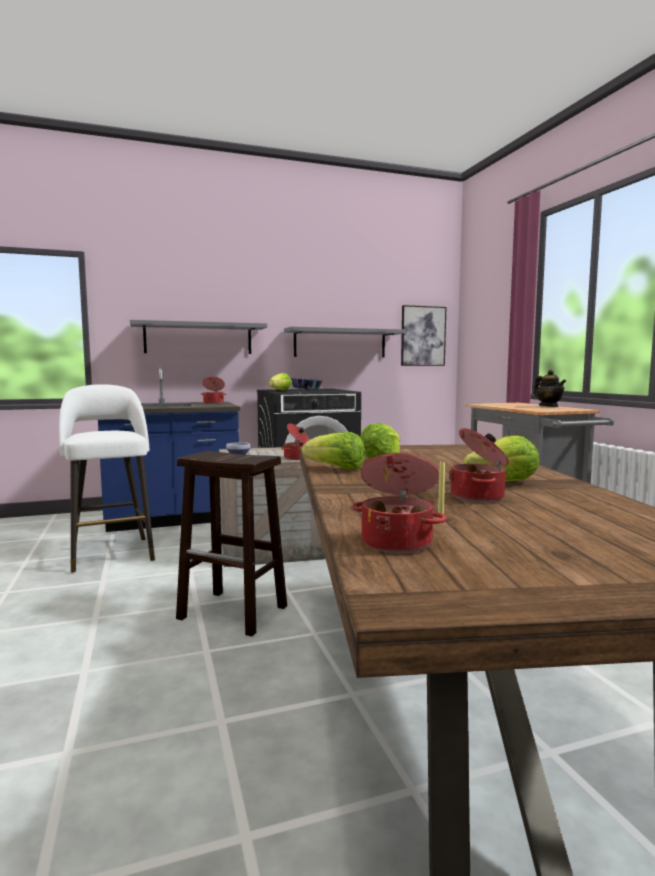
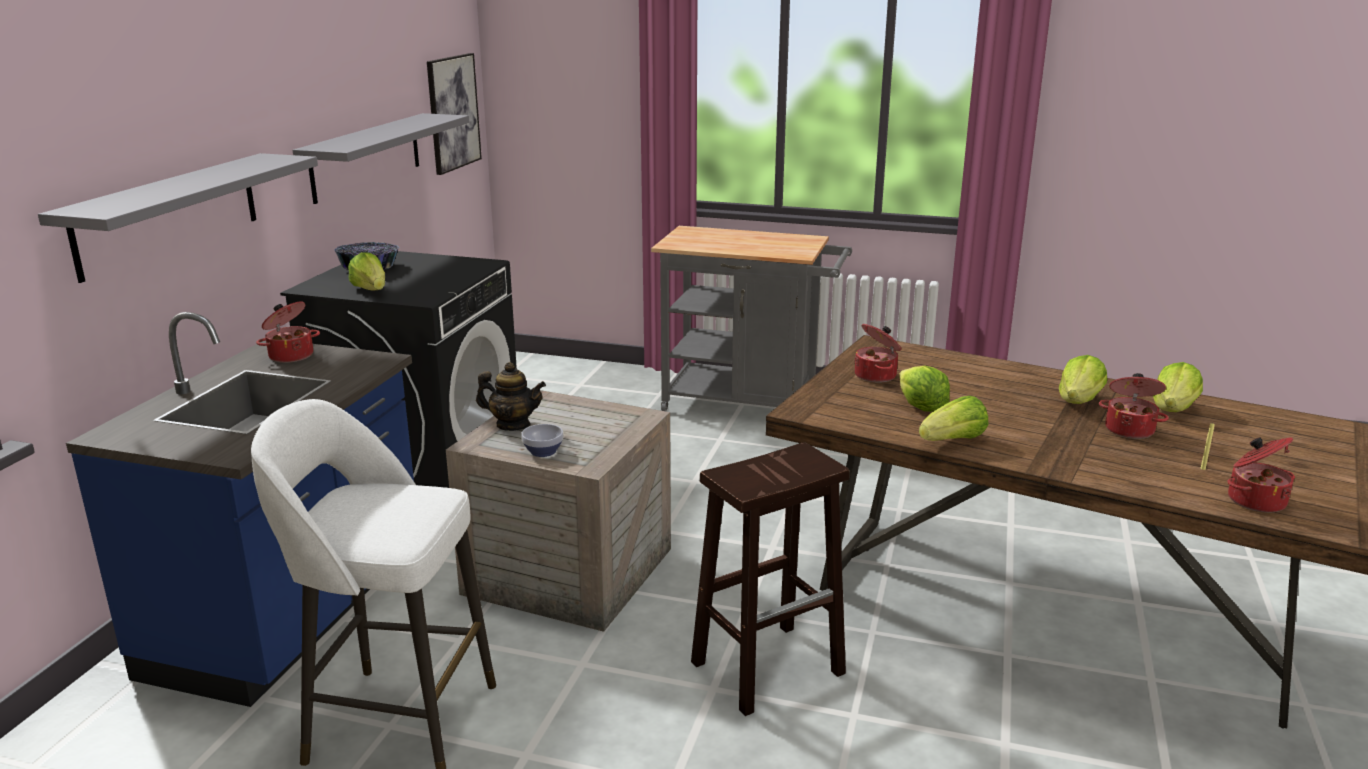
camera: 55 degrees left, 15 degrees up
(297, 458) = (628, 422): cooking pot -> cooking pot (876, 375)
(548, 406) = (761, 236): teapot -> teapot (513, 425)
(579, 504) = (1174, 409): none -> lettuce

